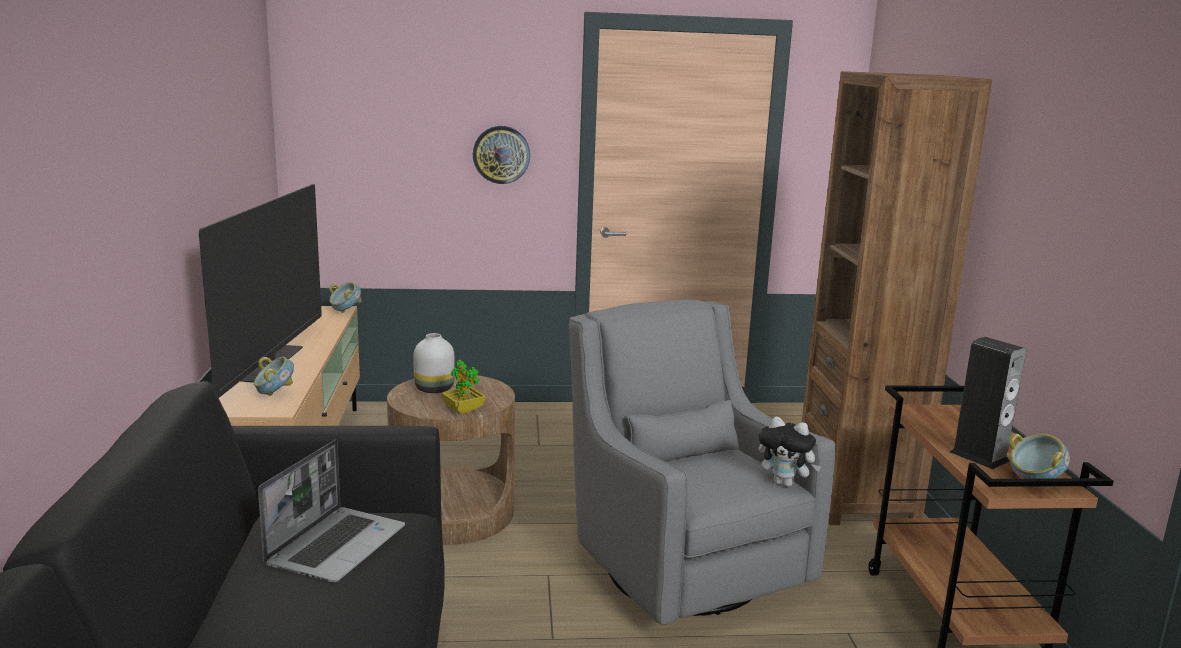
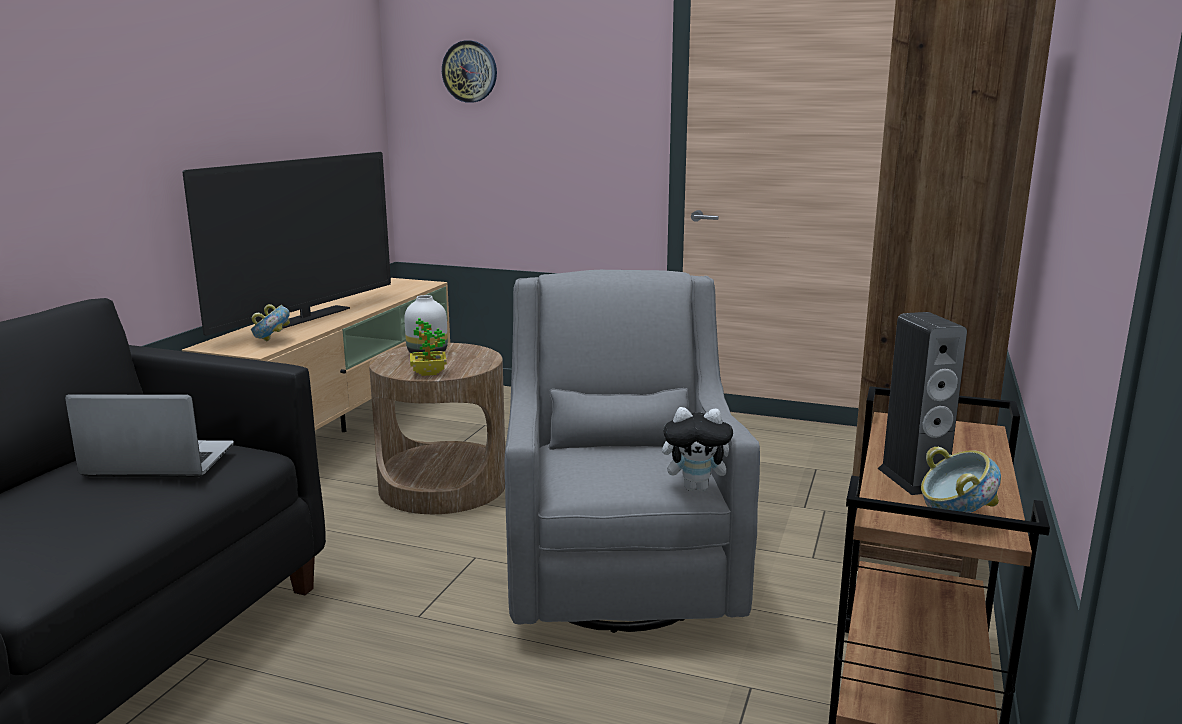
camera: 25 degrees right, 0 degrees up
(336, 545) = (157, 463): laptop -> laptop turned 135 degrees counterclockwise
(345, 311) = (430, 285): bowl -> none
(501, 154) = (589, 129): wall clock -> wall clock (470, 71)
(785, 483) = (698, 488): plush toy -> plush toy turned 45 degrees counterclockwise

